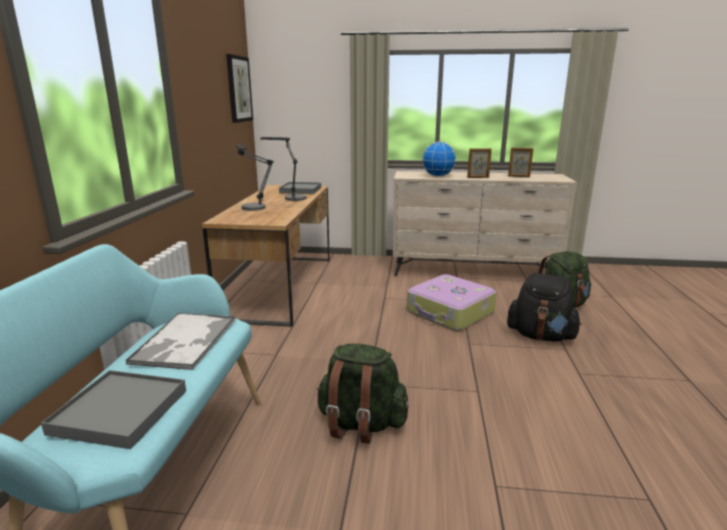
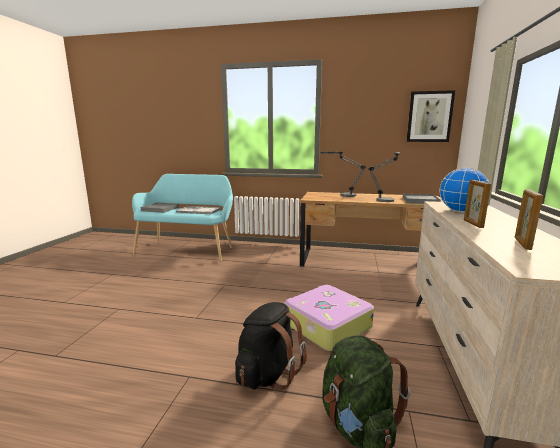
camera: 95 degrees right, 5 degrees down
(361, 424) = (190, 281): green backpack -> none

